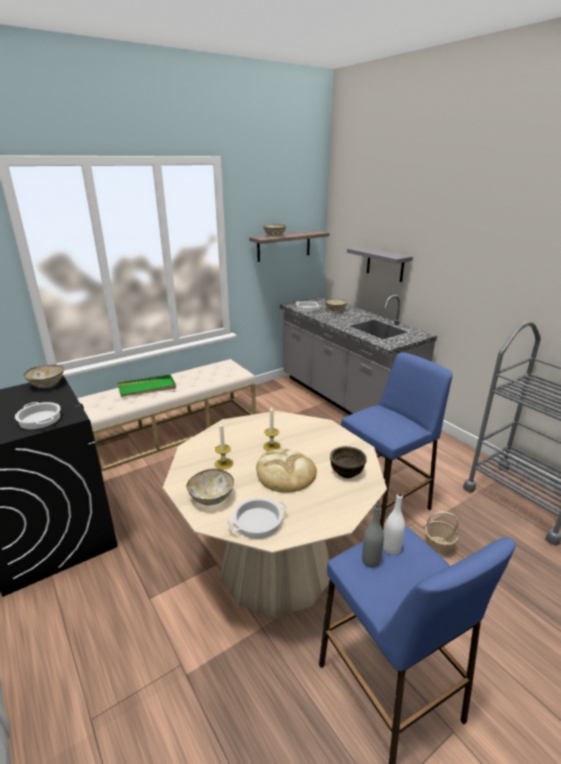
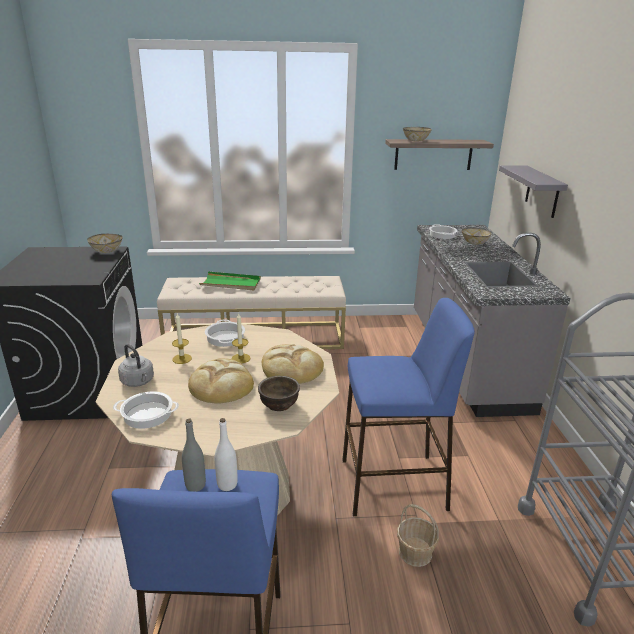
camera: 30 degrees right, 0 degrees up
(39, 419) = (68, 275): cooking pot -> cooking pot (225, 338)
(212, 498) = (138, 382): bowl -> grey kettle
(319, 440) = (291, 368): none -> bread

